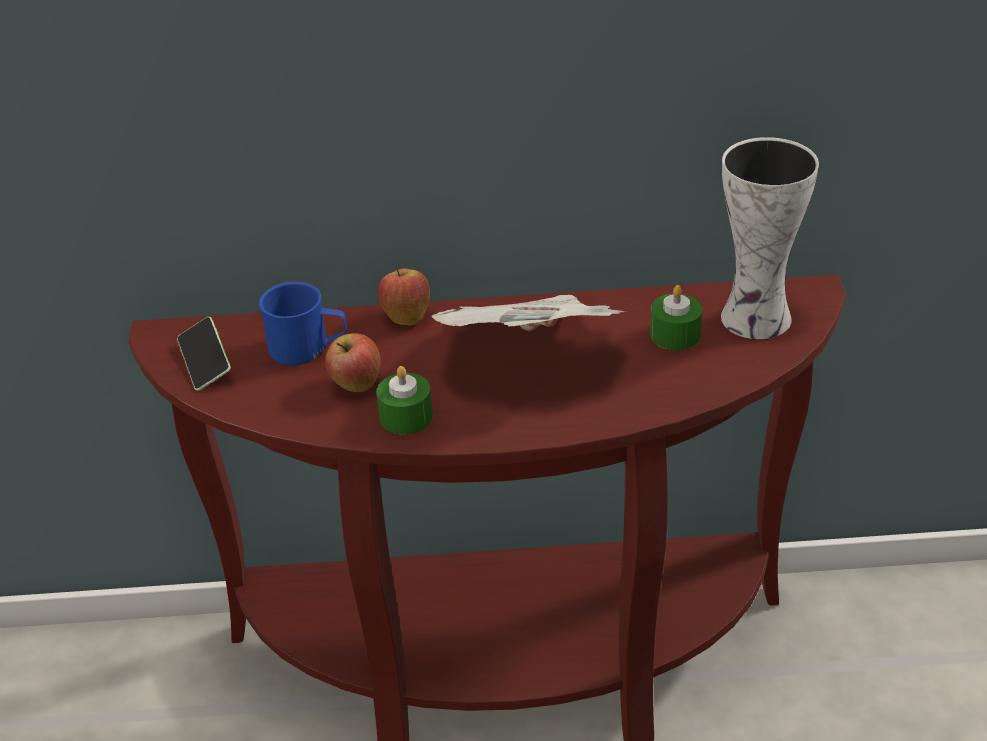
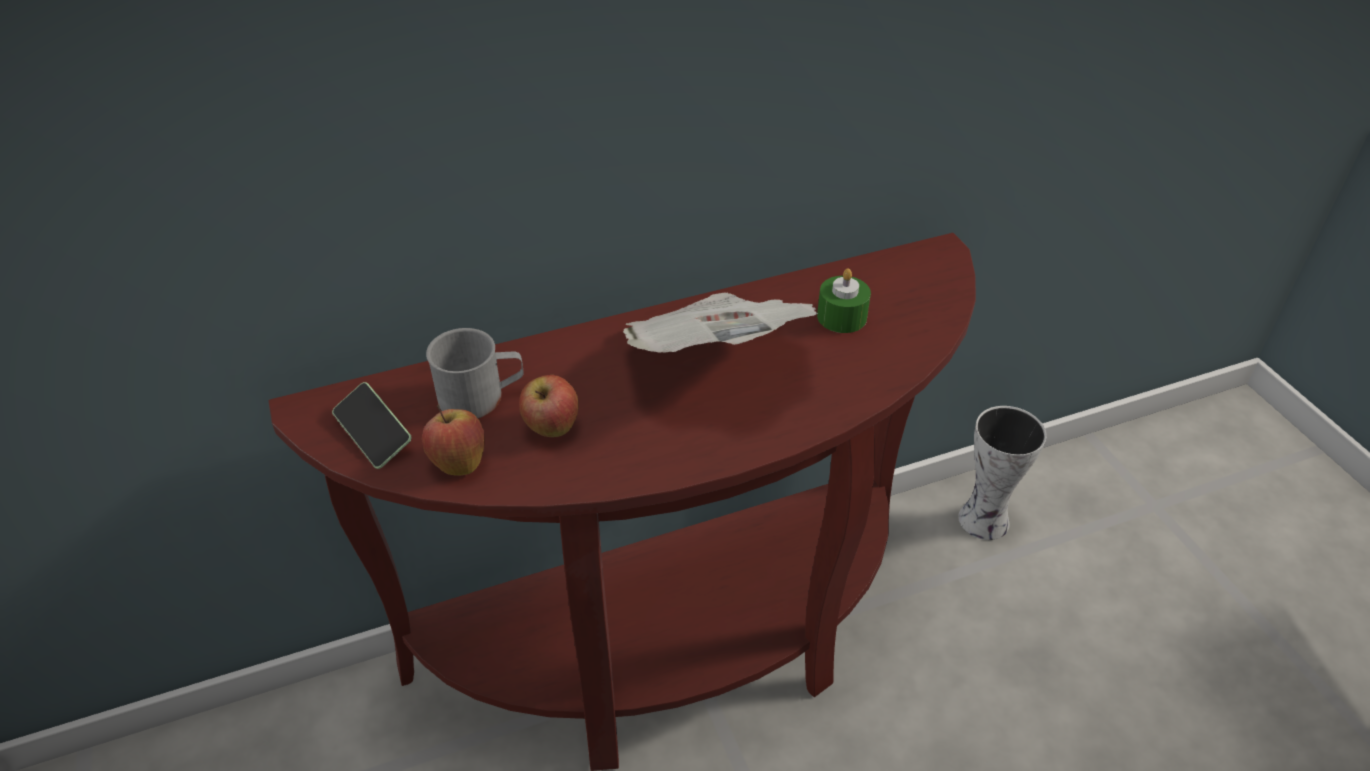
camera: 20 degrees left, 5 degrees up
(308, 348) = (481, 396): blue mug -> grey mug
(406, 317) = (570, 343): apple -> apple (458, 462)
(406, 417) = (621, 454): green candle -> none
(753, 319) = (904, 289): vase -> vase (982, 522)

